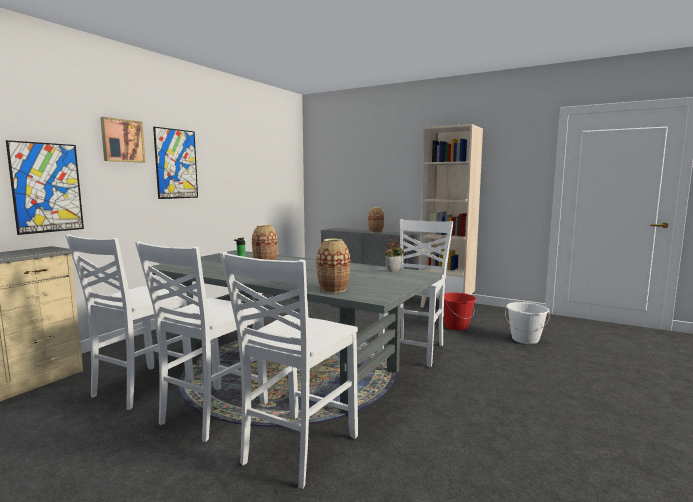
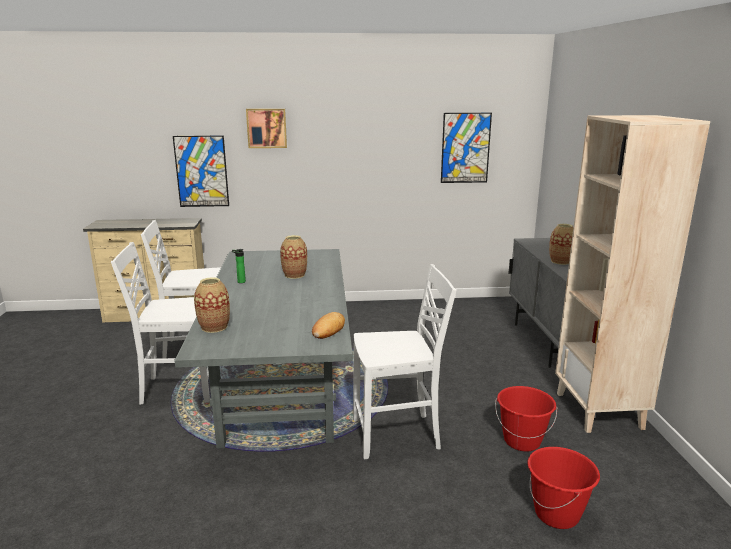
camera: 55 degrees right, 10 degrees up
(176, 164) = (325, 147): picture -> picture (465, 148)
(297, 450) = (149, 444): white chair -> none
(393, 270) = (328, 329): potted plant -> bread
(525, 339) = (557, 514): white bucket -> red bucket

